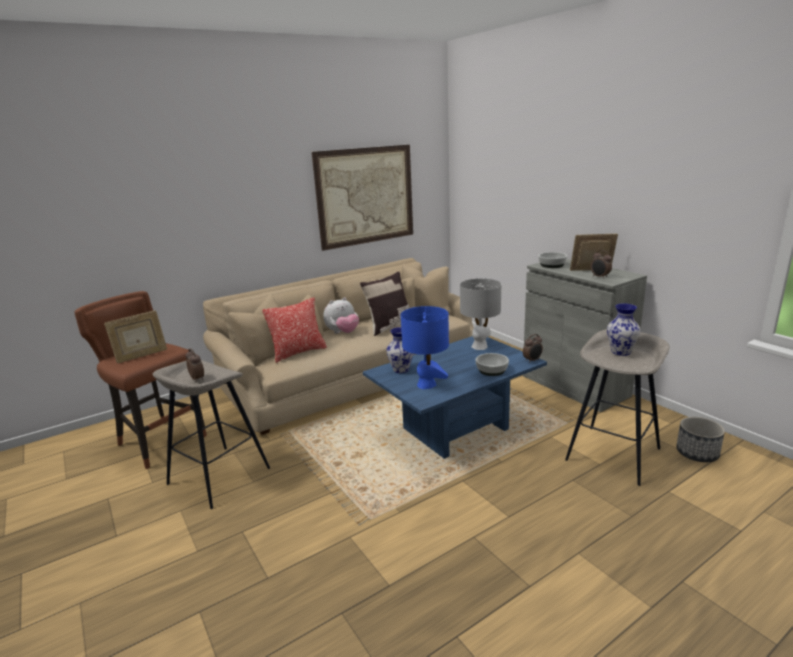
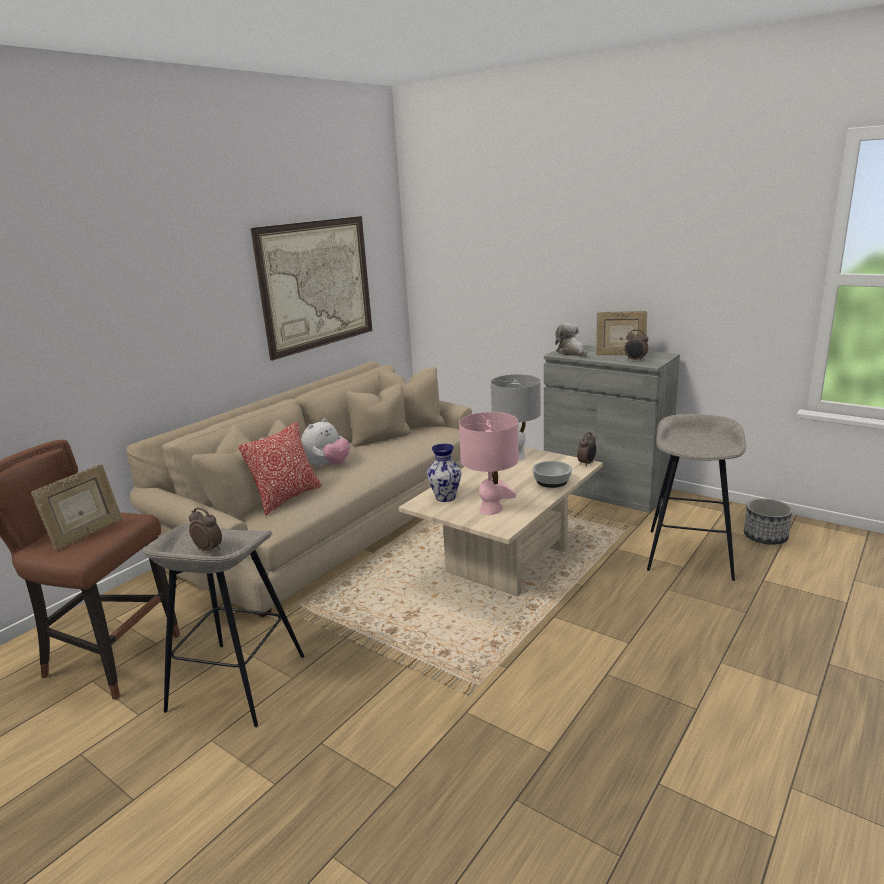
camera: 20 degrees left, 0 degrees up
(389, 327) = (383, 450): pillow -> none
(426, 385) = (491, 509): blue table lamp -> pink table lamp
(455, 428) = (507, 560): blue coffee table -> beige coffee table
(552, 265) = (571, 353): bowl -> plush toy
(591, 271) = (620, 355): picture frame -> picture frame turned 135 degrees counterclockwise
(621, 352) = (694, 438): vase -> none

